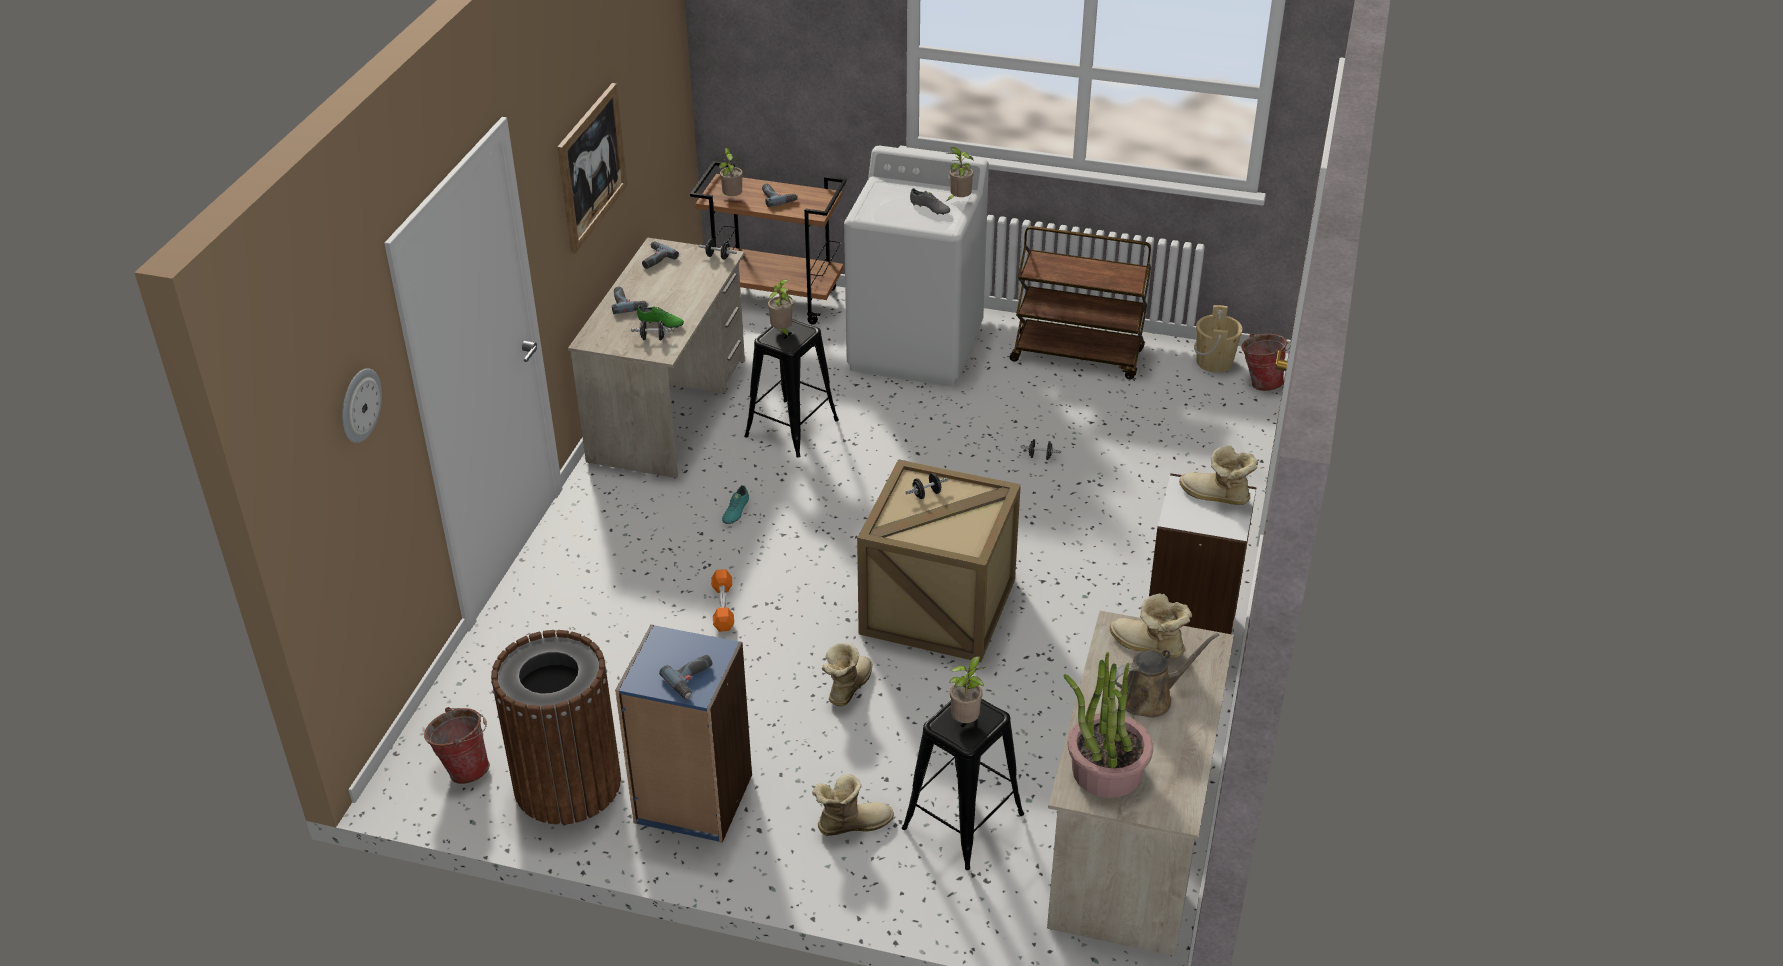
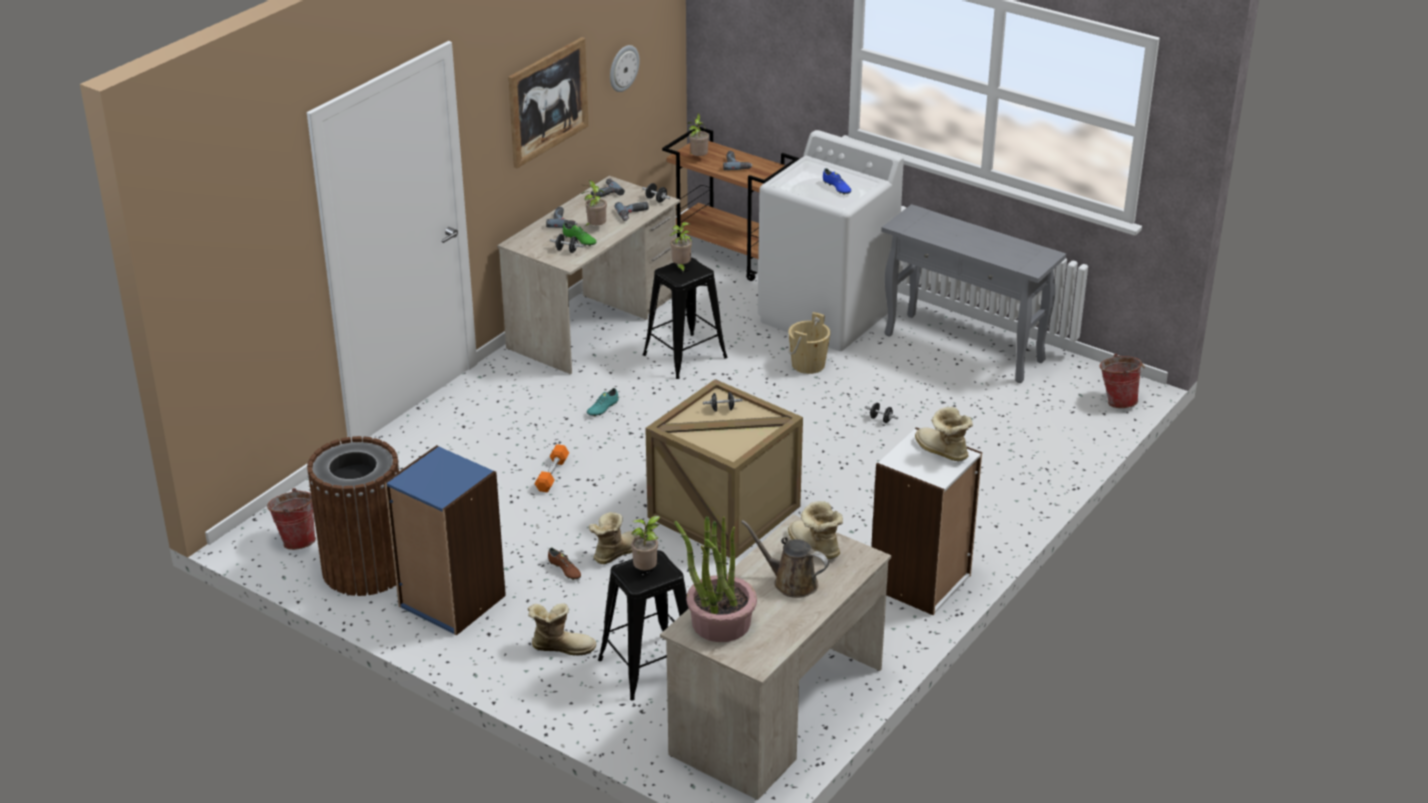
camera: 20 degrees right, 5 degrees down
(359, 405) = (260, 230): wall clock -> wall clock (623, 68)
(693, 680) = (444, 488): power drill -> power drill (633, 214)
(802, 724) = (564, 570): none -> brown shoe
(930, 209) = (836, 188): grey shoe -> blue shoe
(959, 200) = (866, 185): potted plant -> potted plant (595, 227)
(1078, 356) = (965, 348): brown cart -> grey console table
(1150, 697) = (791, 582): brown watering can -> brown watering can turned 150 degrees counterclockwise
(1214, 362) = (1086, 377): beige bucket -> beige bucket (808, 364)

